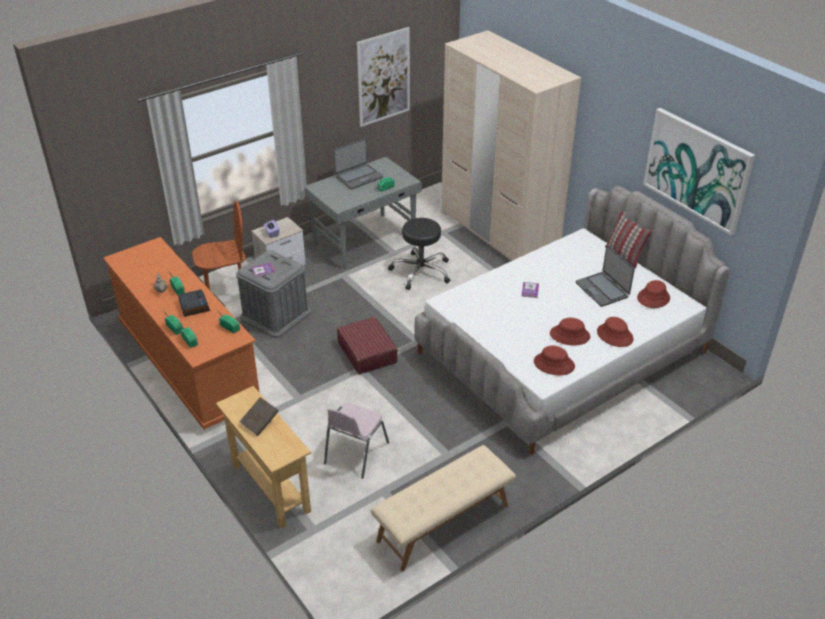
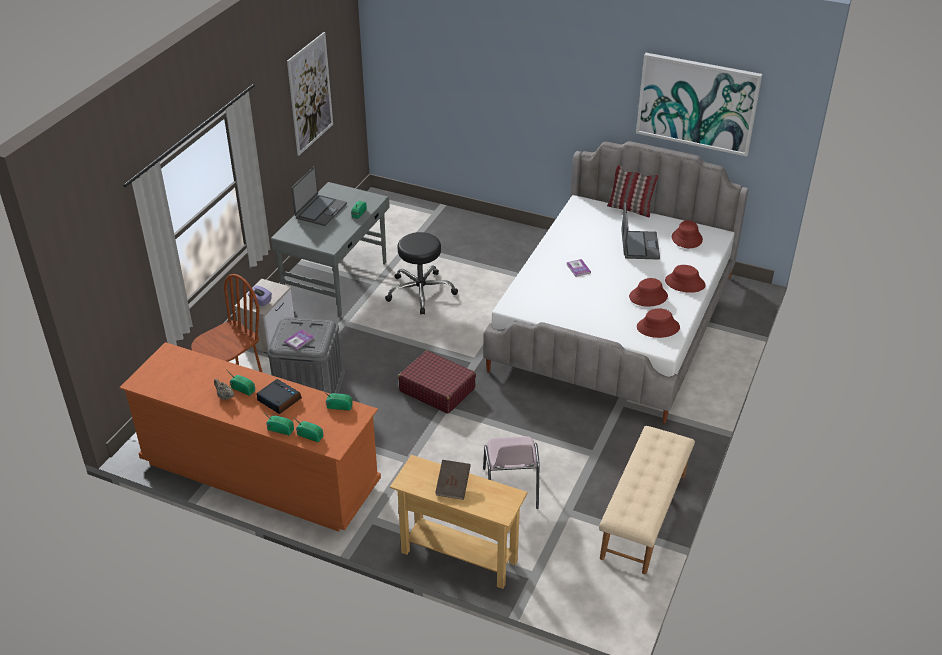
camera: 30 degrees left, 0 degrees up
(498, 232) = (462, 228): beige wardrobe -> none
(602, 290) = (639, 246): laptop -> laptop turned 120 degrees counterclockwise

